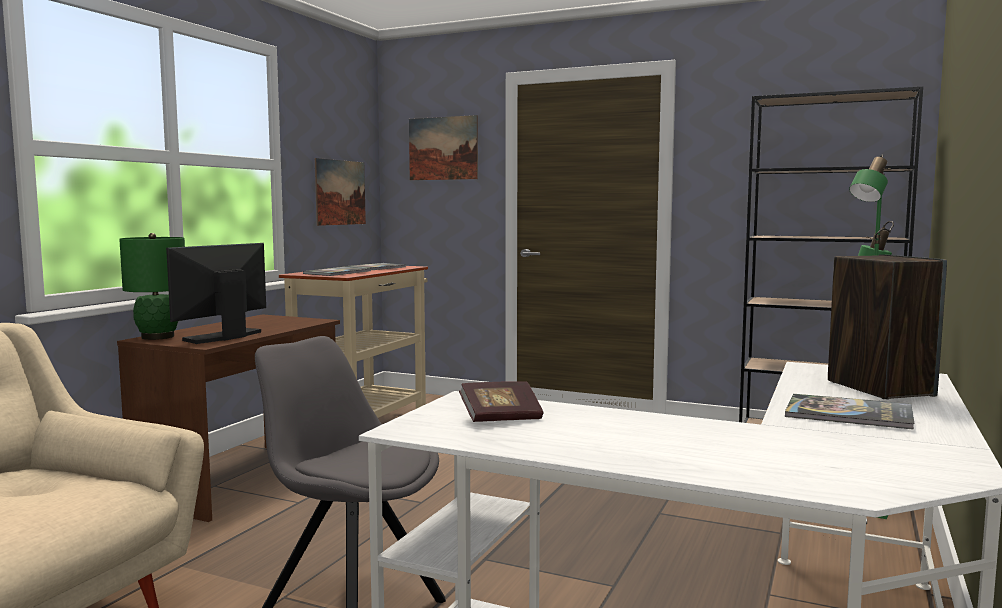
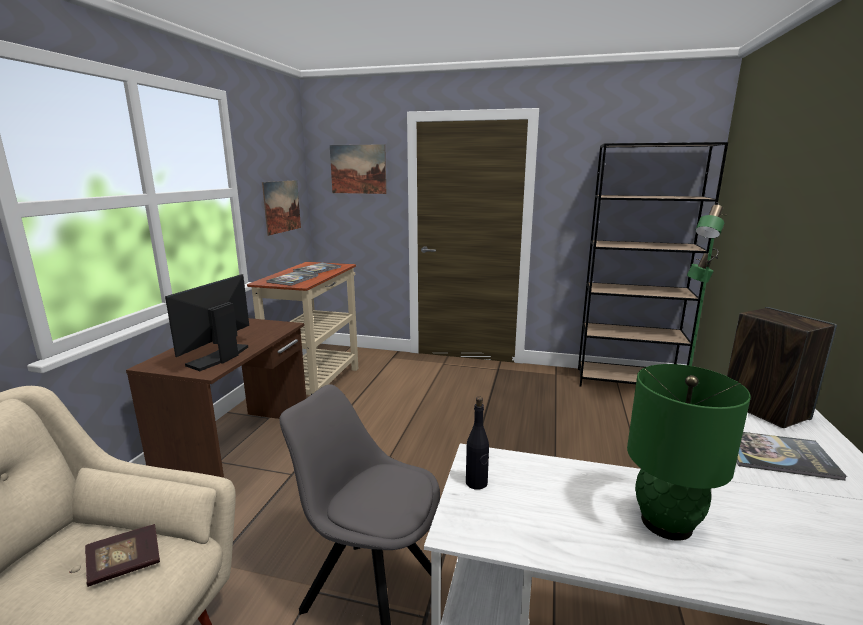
camera: 10 degrees left, 10 degrees up
(157, 337) = (161, 361): green table lamp -> green table lamp (666, 523)
(449, 410) = (476, 483): none -> black bottle
(501, 418) = (528, 494): book -> book (125, 565)

